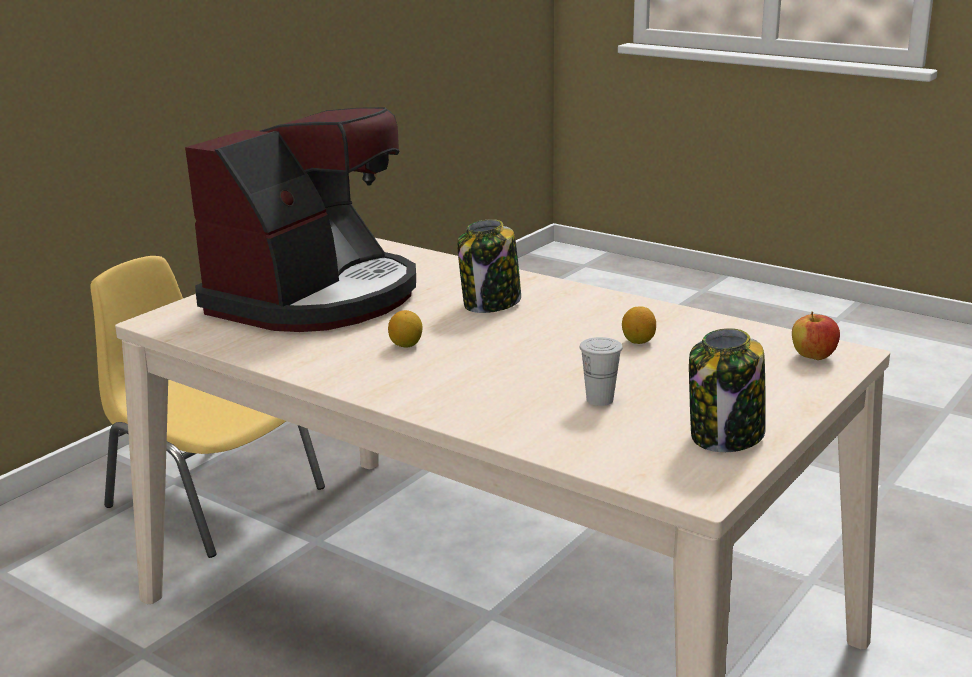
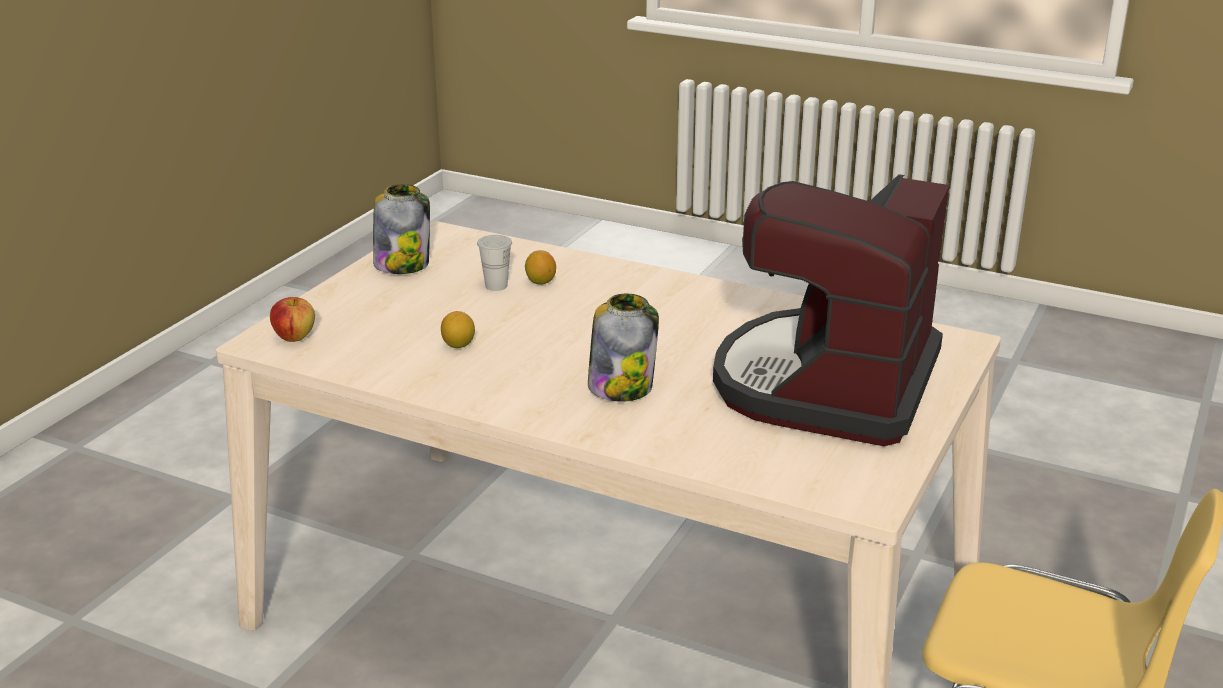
camera: 170 degrees right, 5 degrees up
(406, 345) = (684, 327): lemon -> lemon (540, 282)

